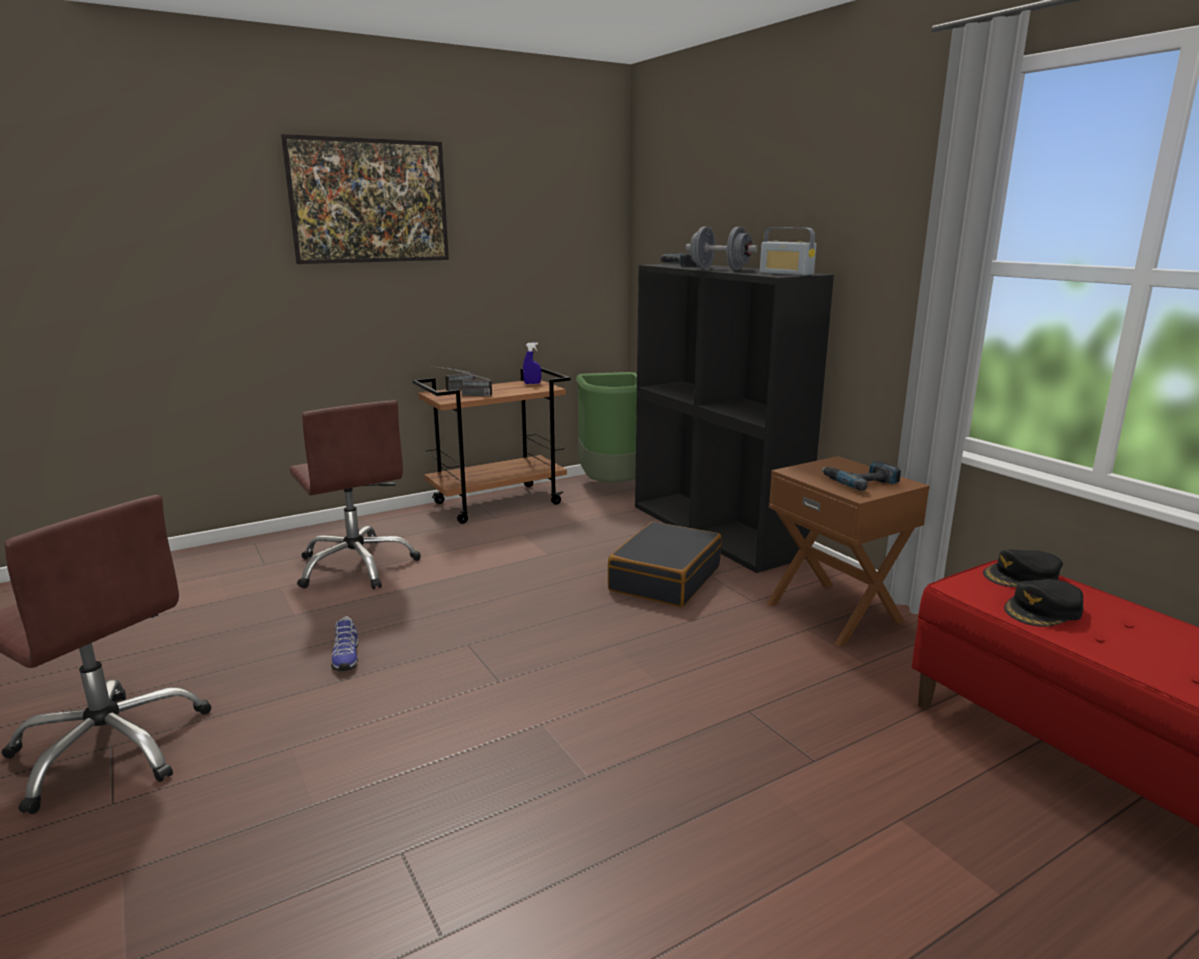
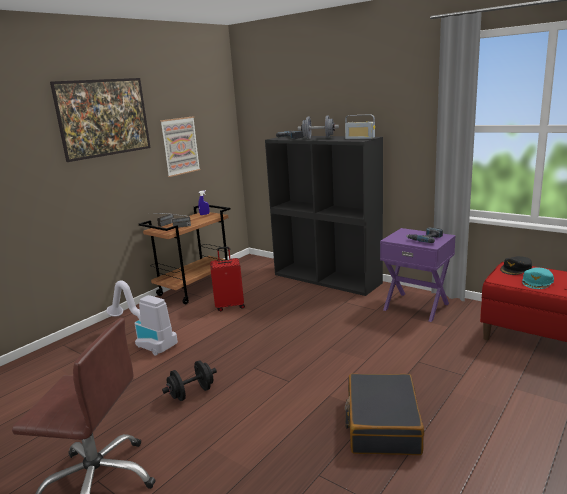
camera: 20 degrees left, 0 degrees up
(345, 658) = (192, 393): shoe -> black dumbbell
(357, 566) = (146, 342): brown office chair -> vacuum cleaner
(507, 264) = (180, 146): none -> picture
(522, 540) = (230, 306): none -> red suitcase
(612, 486) = (252, 266): green trash can -> none
(664, 578) = (324, 309): black suitcase -> black suitcase (382, 424)
(835, 612) = (416, 306): brown nightstand -> purple nightstand
(1043, 611) = (537, 282): black cap -> turquoise cap

